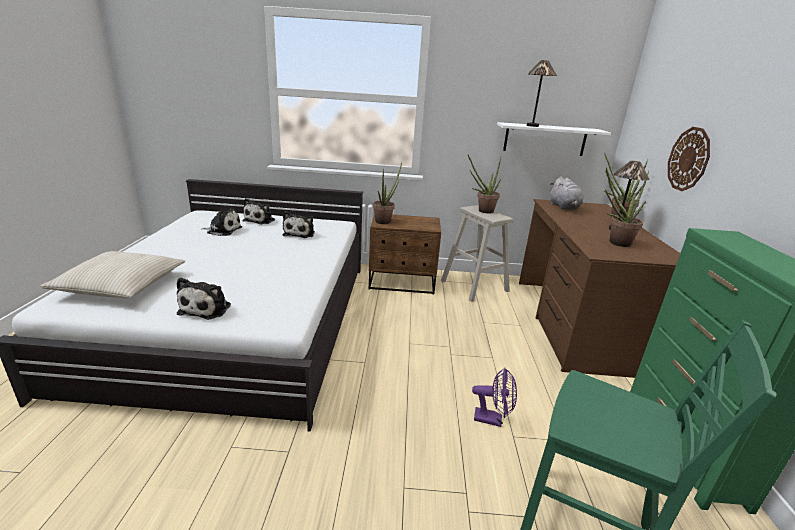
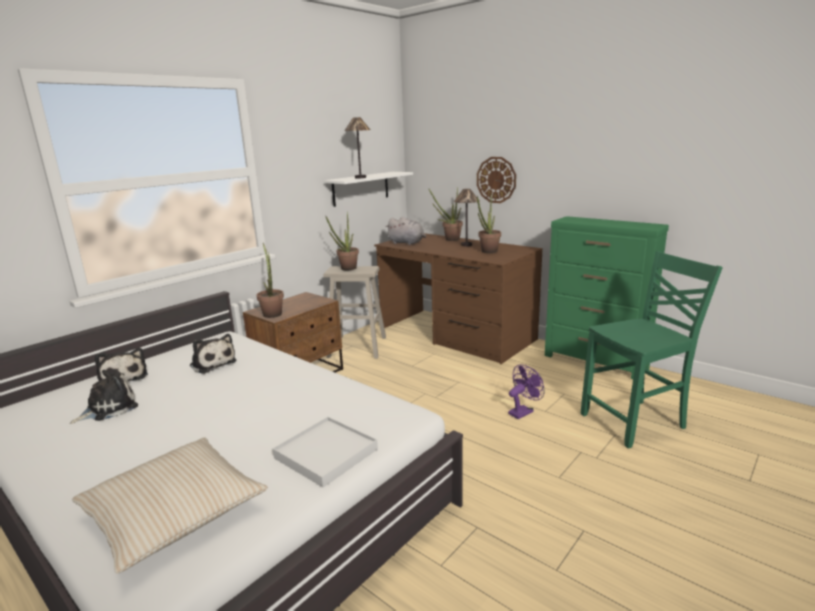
camera: 50 degrees left, 5 degrees down
(207, 308) = (326, 453): plush toy -> white tray

